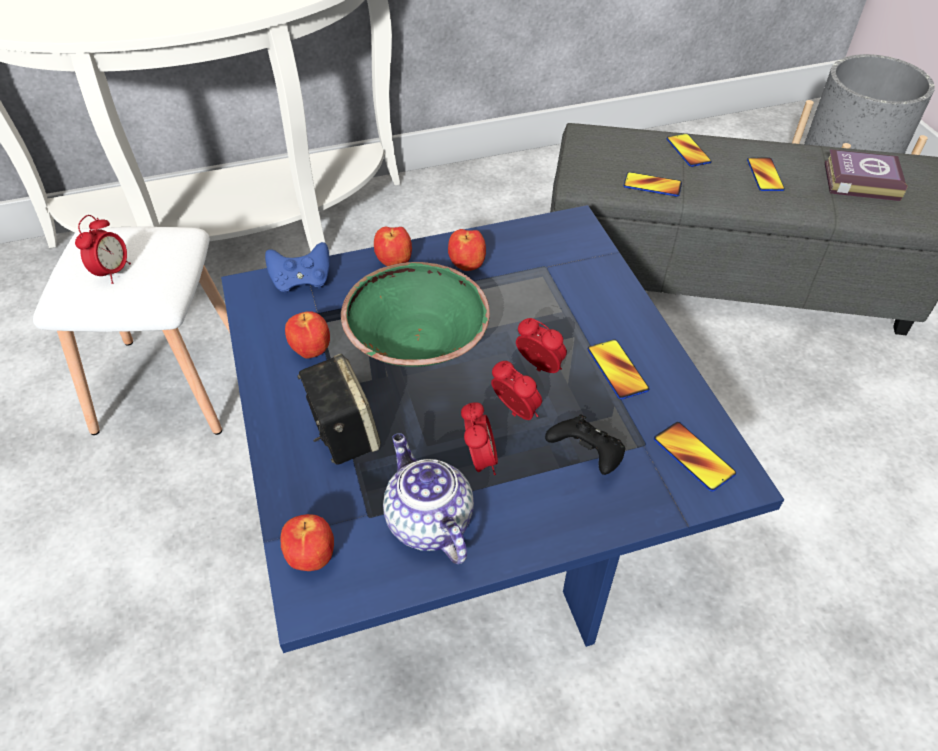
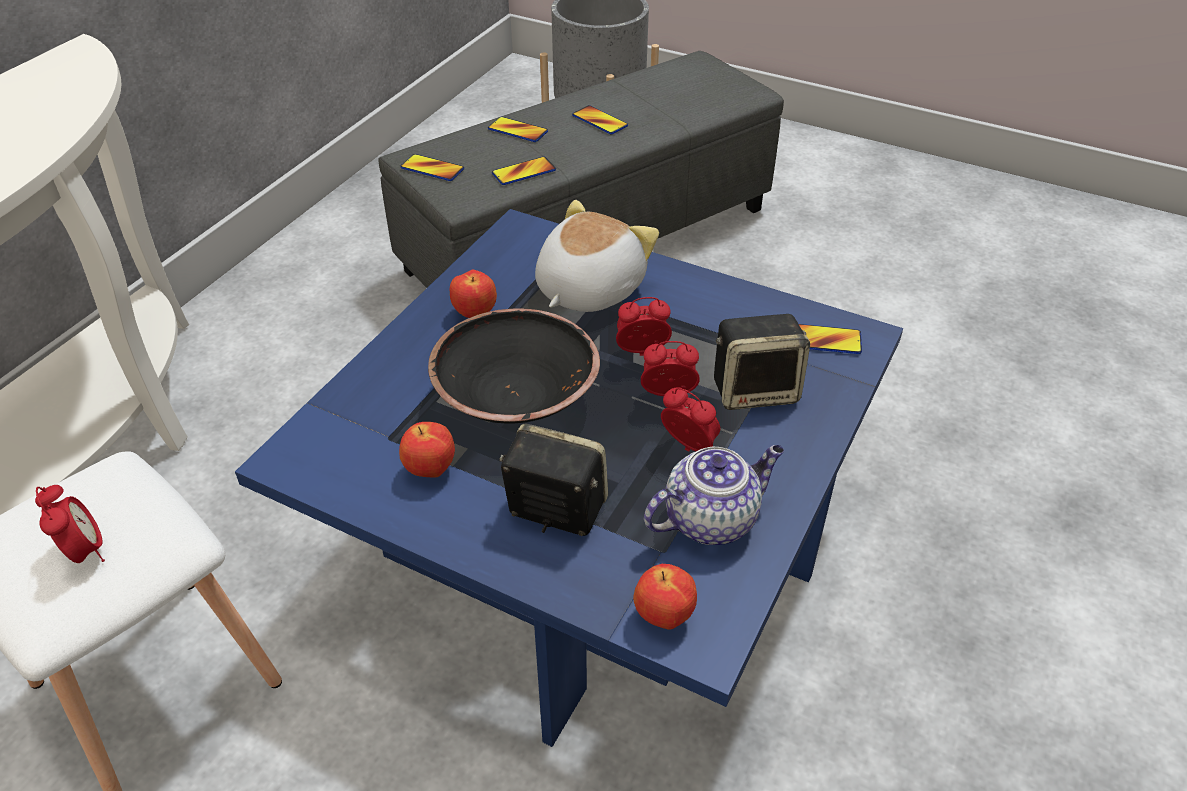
camera: 45 degrees left, 5 degrees down
(301, 281) = (332, 420): blue game controller -> none
(395, 263) = (404, 350): apple -> none
(416, 342) = (515, 399): green bowl -> black bowl
(427, 521) = (711, 518): teapot -> teapot turned 135 degrees clockwise
(564, 296) = (587, 289): none -> plush toy
(586, 456) = (756, 390): black game controller -> speaker
(617, 370) = (697, 316): phone -> phone (432, 169)
(859, 180) = (668, 92): book -> none

